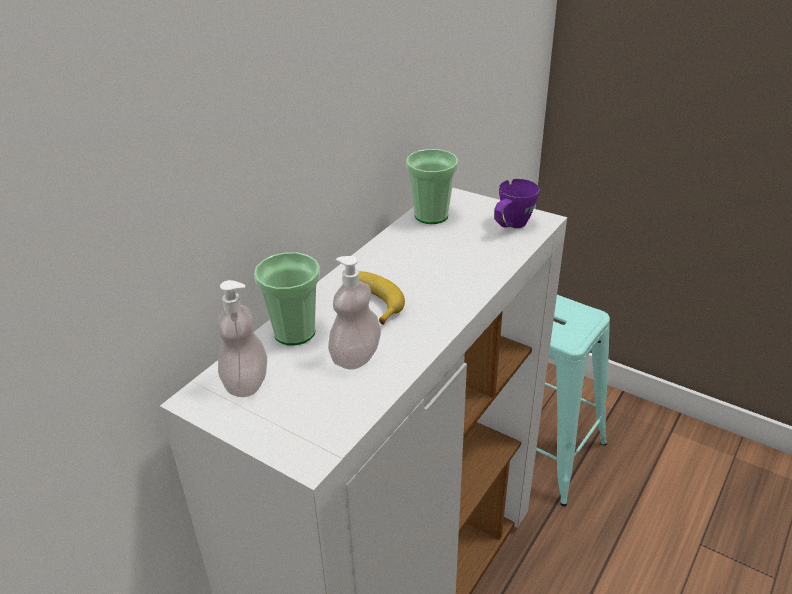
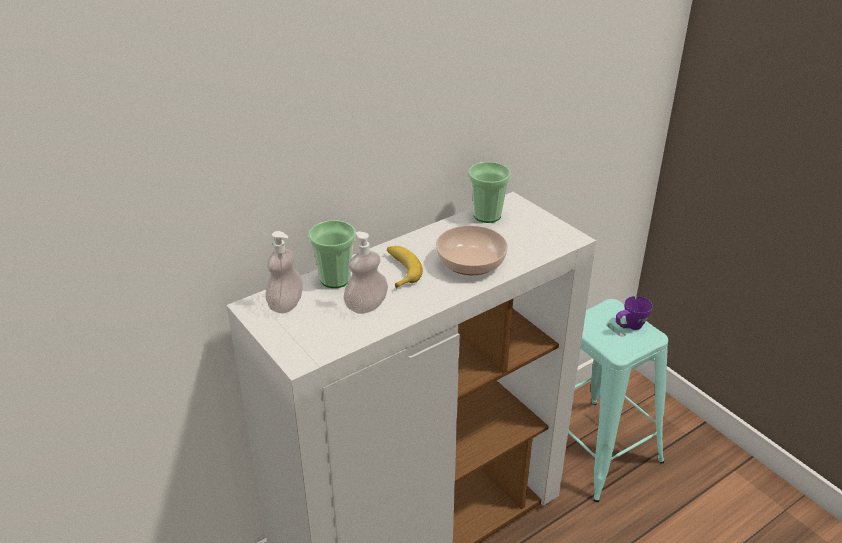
camera: 20 degrees right, 0 degrees up
(450, 272) = (472, 263): none -> bowl
(511, 227) = (543, 238): purple mug -> purple mug (629, 328)

